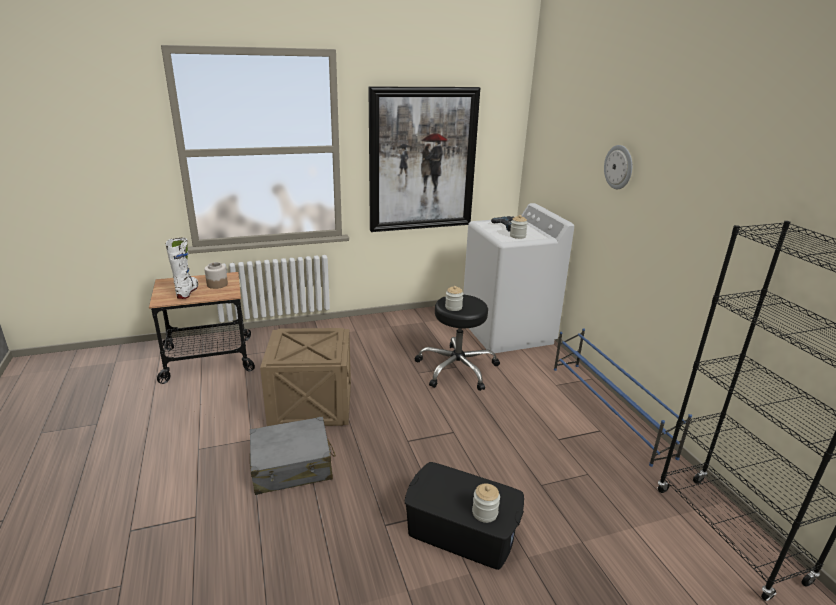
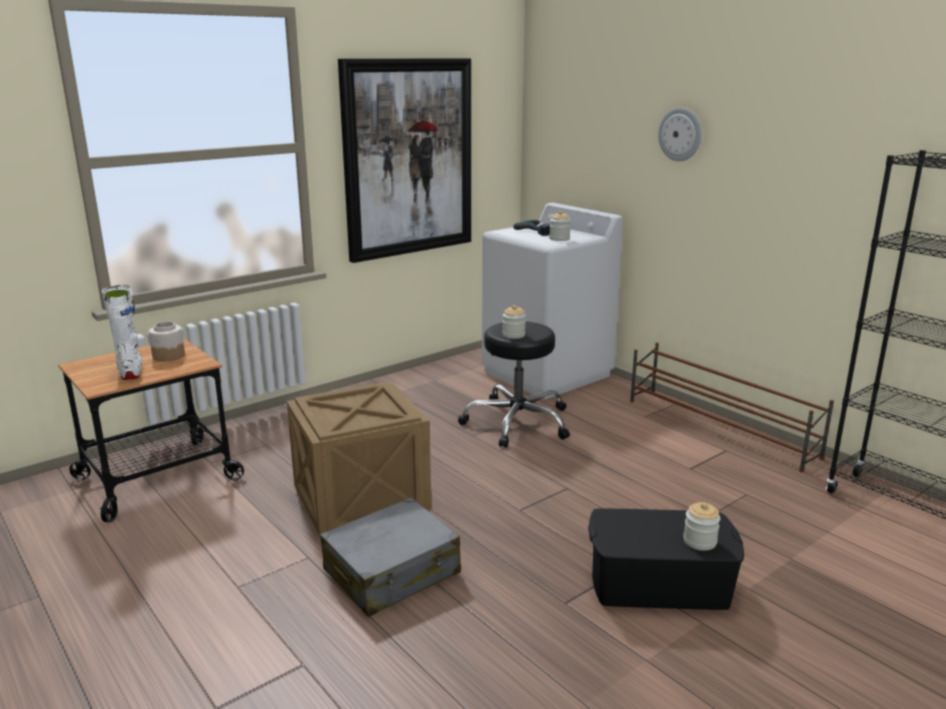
camera: 20 degrees left, 5 degrees down
(609, 410) = (719, 428): blue shoe rack -> brown shoe rack

